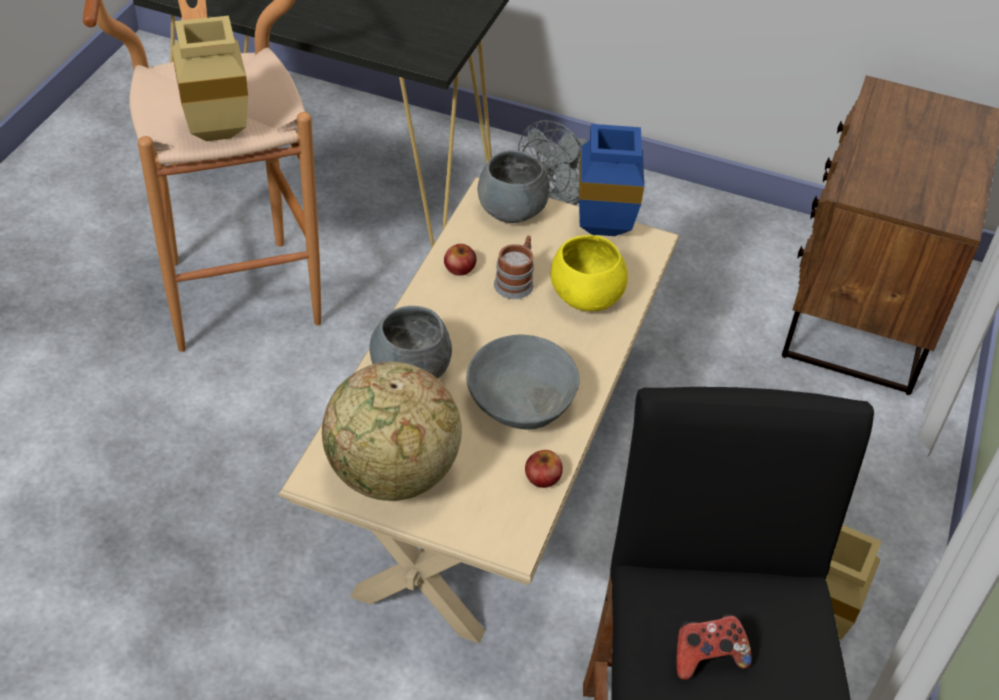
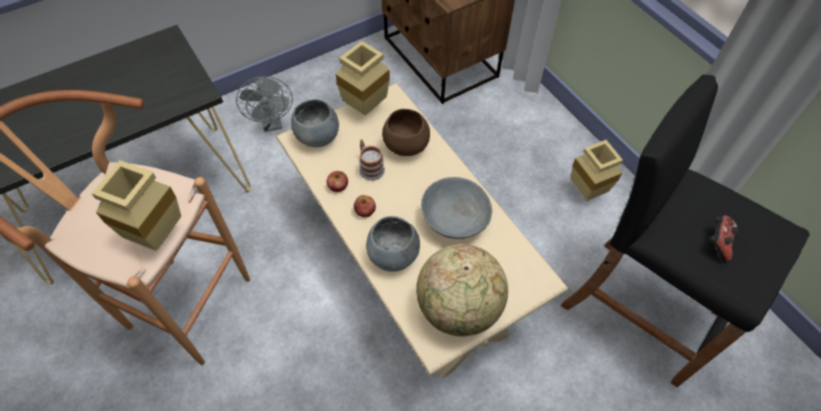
camera: 50 degrees left, 10 degrees up
(542, 477) = (509, 241): apple -> apple (365, 210)
(586, 296) = (405, 145): yellow bowl -> brown bowl
(606, 227) = (366, 106): blue vase -> beige vase

